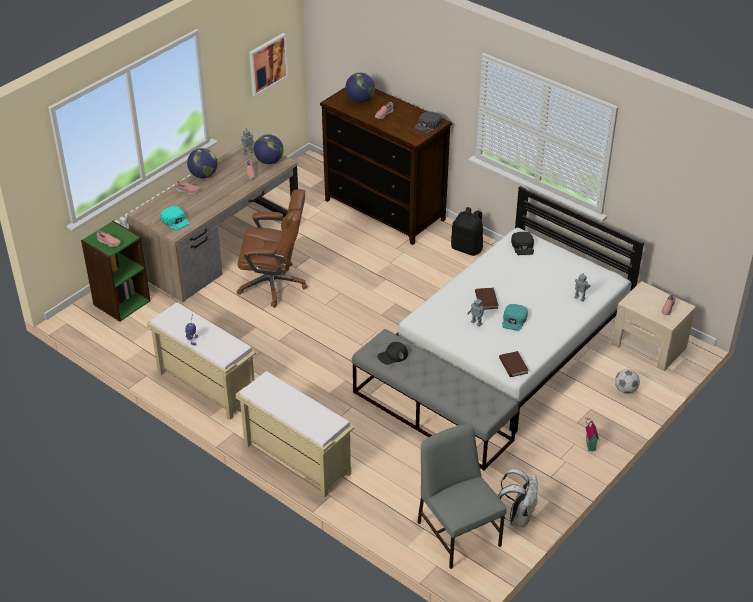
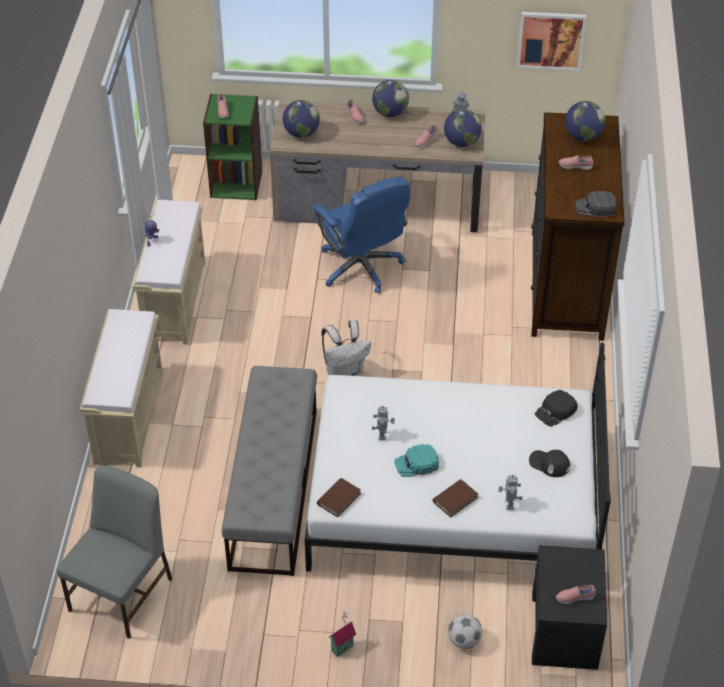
camera: 55 degrees right, 5 degrees up
(175, 220) = (301, 133): turquoise cap -> globe
(274, 284) = (361, 267): brown office chair -> blue office chair
(392, 356) = (275, 395): black cap -> black cap (549, 464)
(467, 248) = (573, 383): black backpack -> none
(486, 300) = (428, 425): brown book -> brown book (455, 499)
(518, 517) = (181, 633): white backpack -> white backpack (345, 372)
(649, 346) = (564, 630): beige nightstand -> black nightstand

